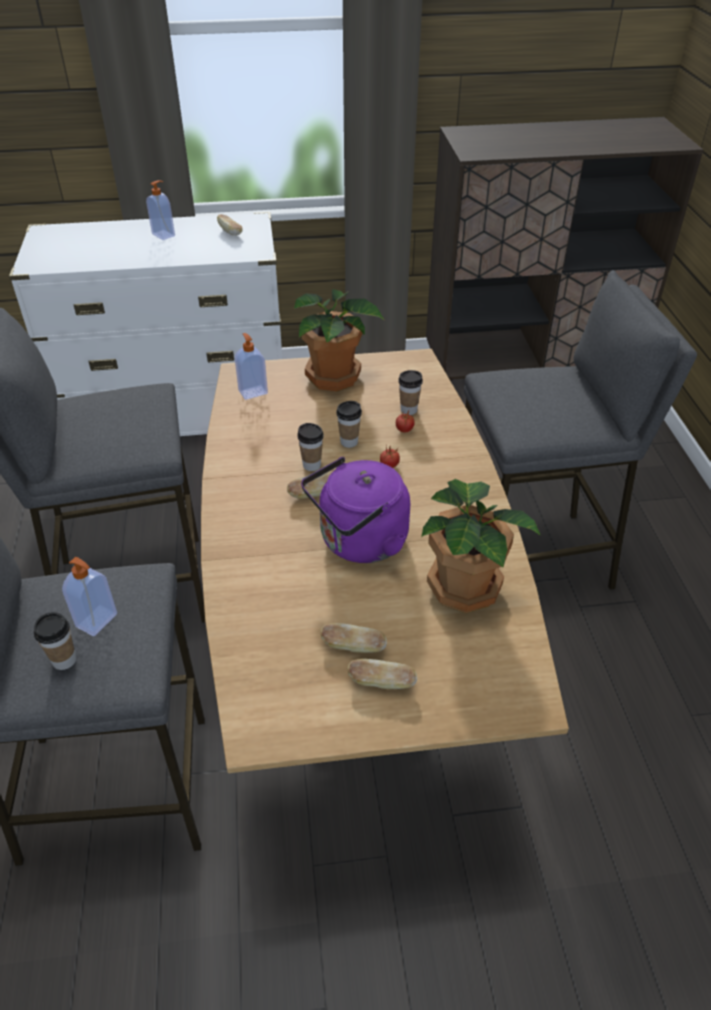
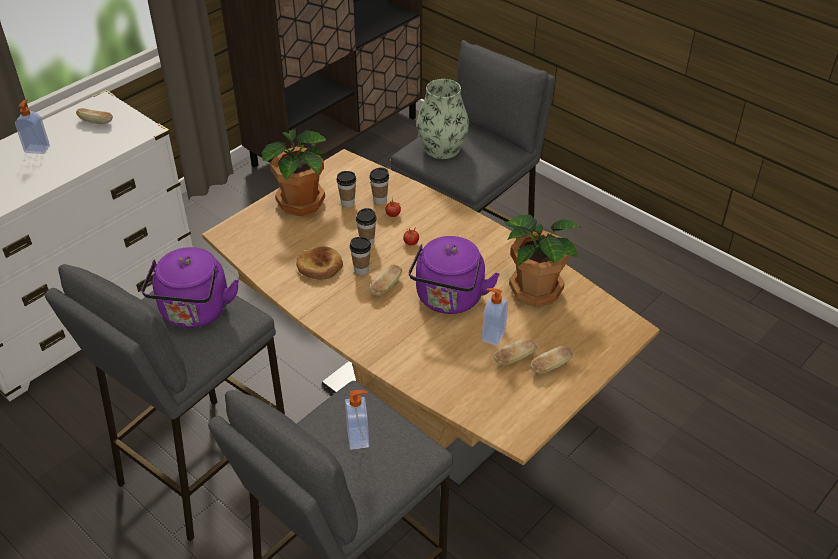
camera: 40 degrees left, 0 degrees up
(64, 660) = (368, 471): cup -> cup (347, 202)
(121, 422) = (194, 313): none -> purple kettle
(252, 392) = (255, 242): soap dispenser -> soap dispenser (492, 335)
(279, 441) = (320, 266): none -> bread
(523, 389) = (442, 148): none -> vase

